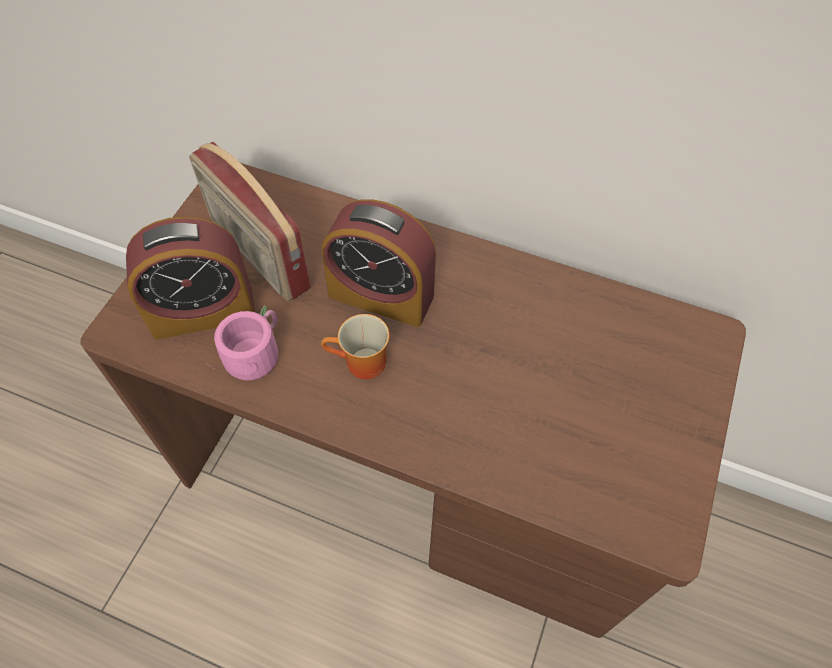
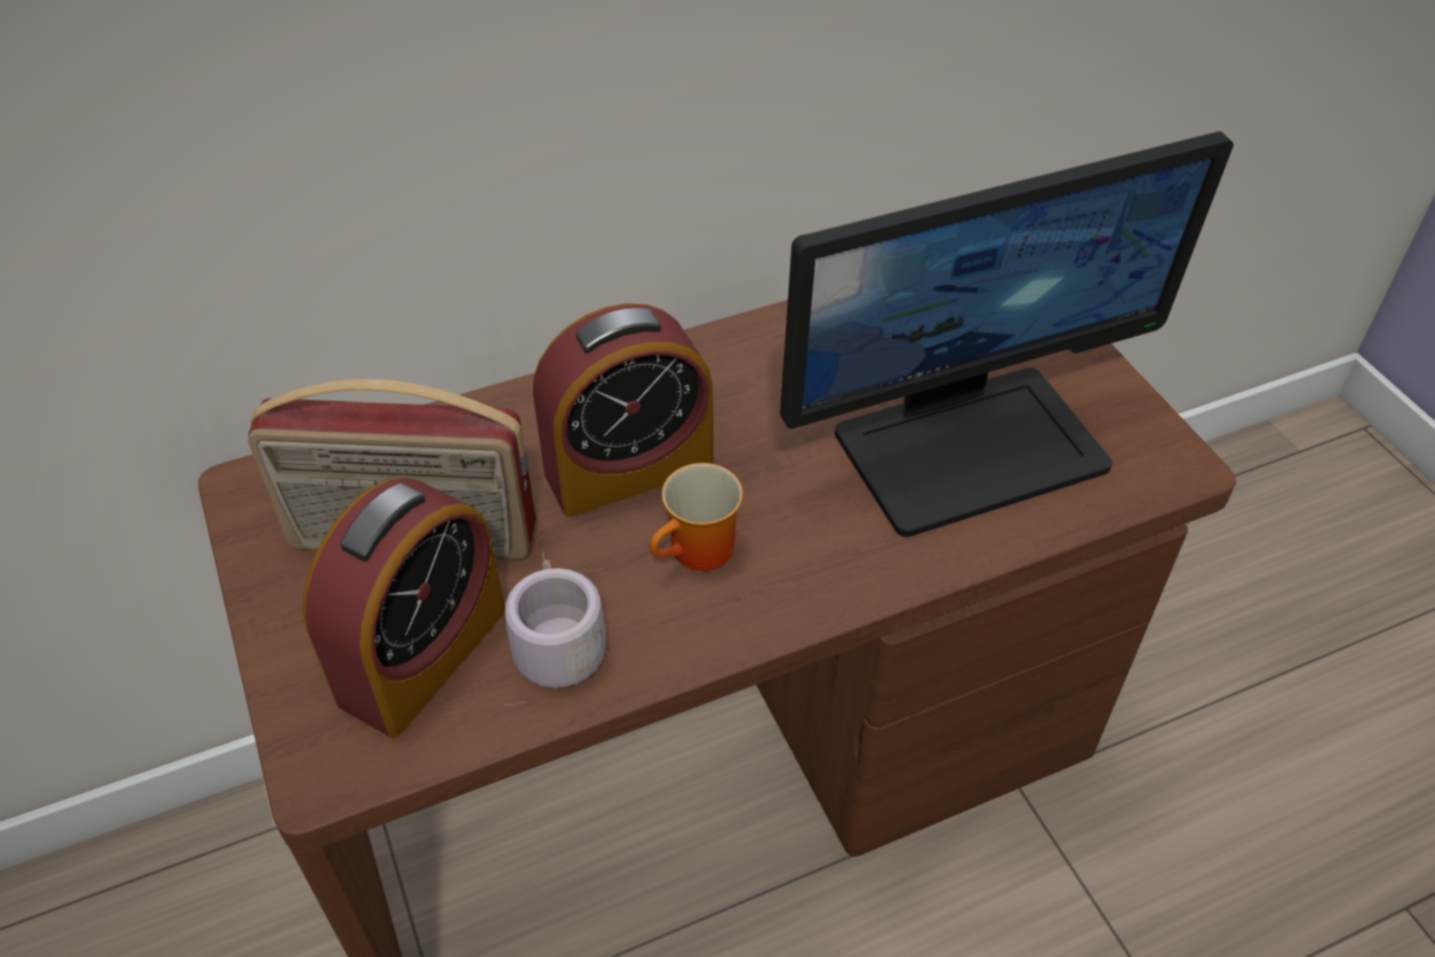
camera: 45 degrees left, 10 degrees down
(253, 352) = (552, 644): pink mug -> grey mug
(561, 424) = (969, 445): none -> monitor

